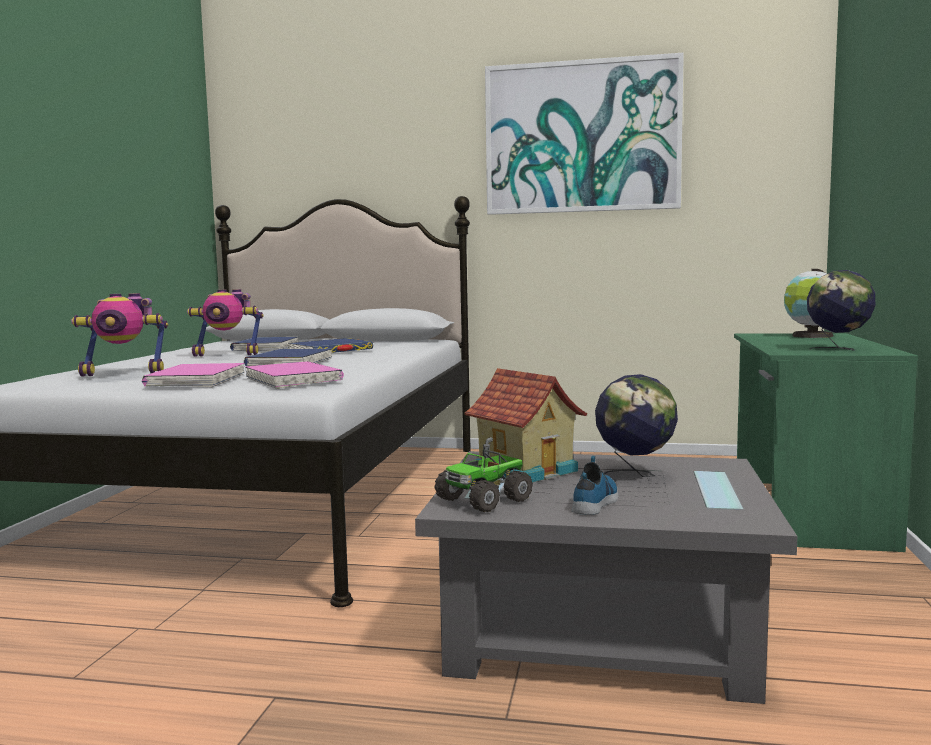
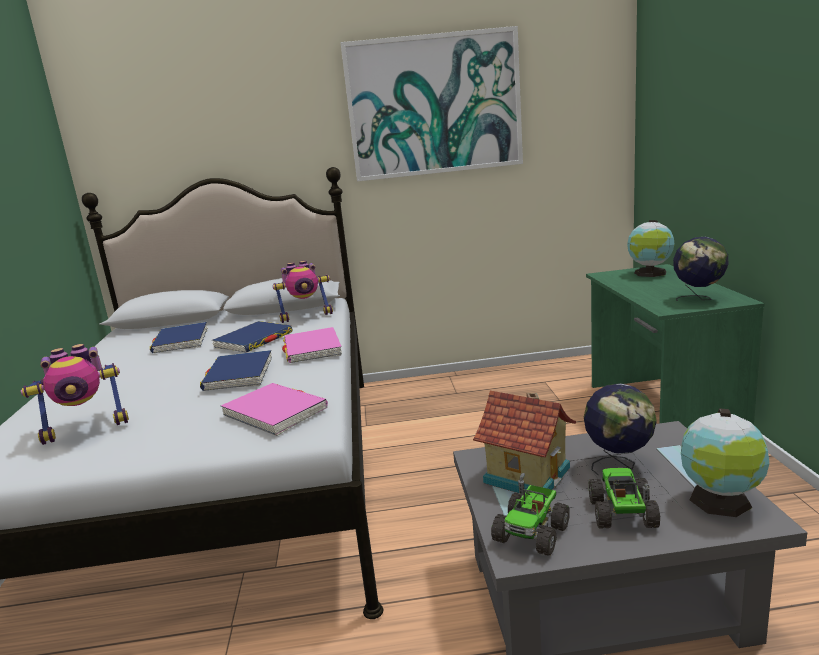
camera: 15 degrees left, 10 degrees up
(196, 380) = (176, 430): pink book -> pink book (312, 349)
(228, 354) = (157, 363): toy robot -> toy robot (306, 316)
(596, 501) = (622, 514): shoe -> toy truck
(719, 507) = (720, 502): none -> globe

